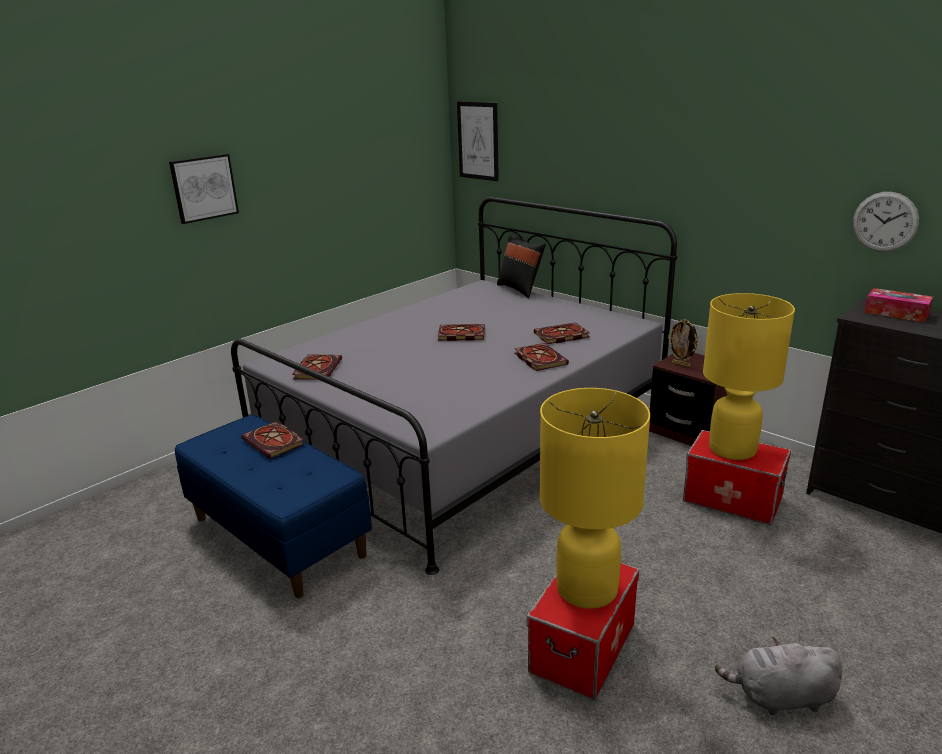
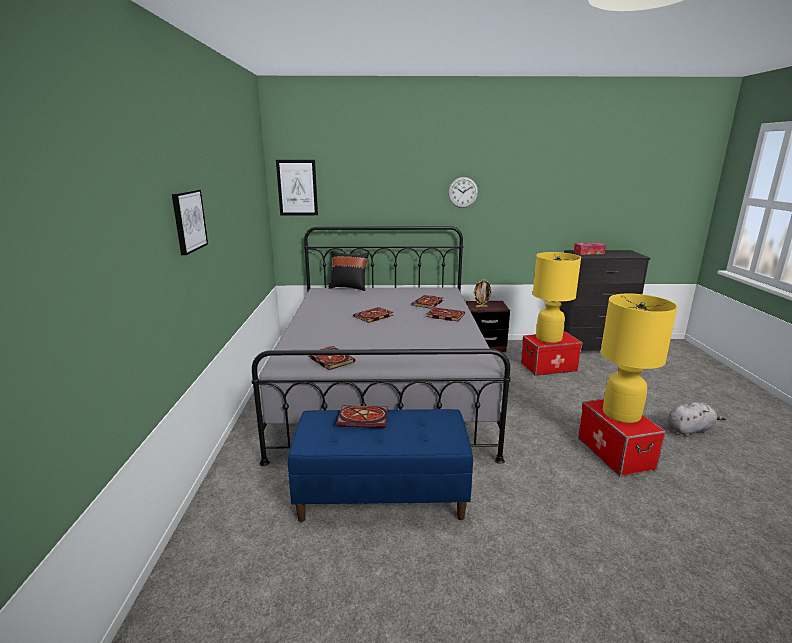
camera: 45 degrees left, 5 degrees down
(780, 697) = (690, 429): grey plush toy -> grey plush toy turned 150 degrees counterclockwise
(885, 222) = (569, 211): wall clock -> wall clock (463, 192)

